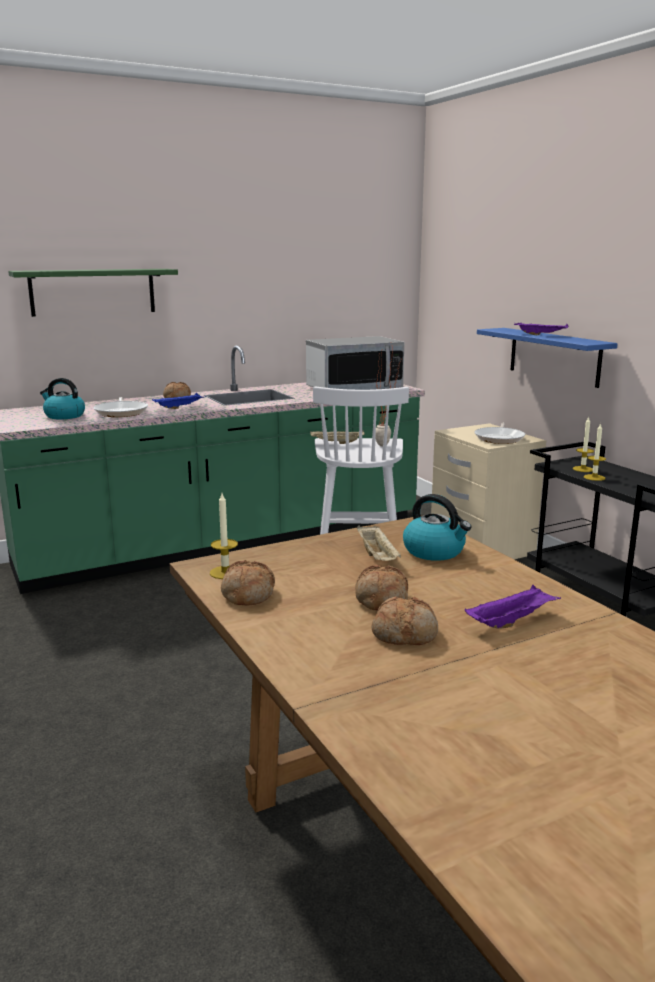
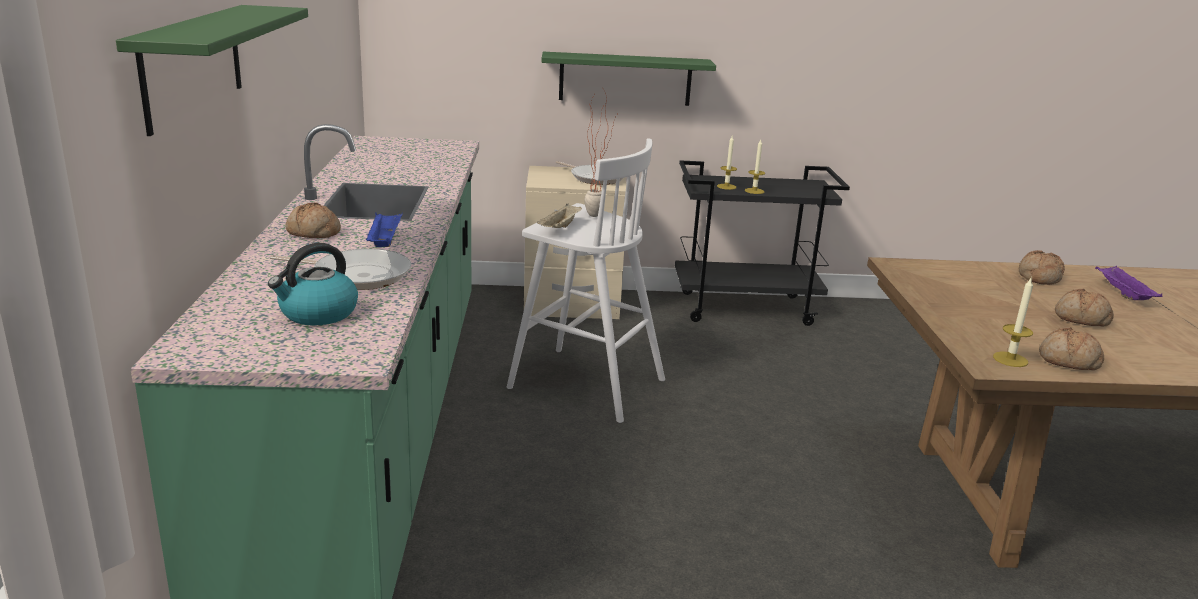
camera: 65 degrees left, 5 degrees up
(354, 389) = (422, 157): microwave -> none
(377, 557) = (982, 298): beige tray -> none
(405, 633) = (1149, 327): bread -> bread (1038, 277)
(435, 551) = (972, 278): kettle -> none
(541, 335) = (628, 58): purple tray -> none
(554, 356) = (625, 79): blue shelf -> green shelf

